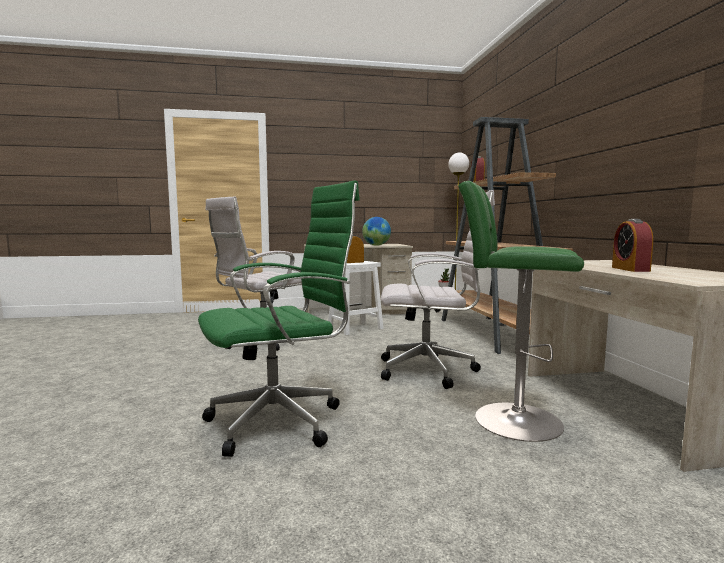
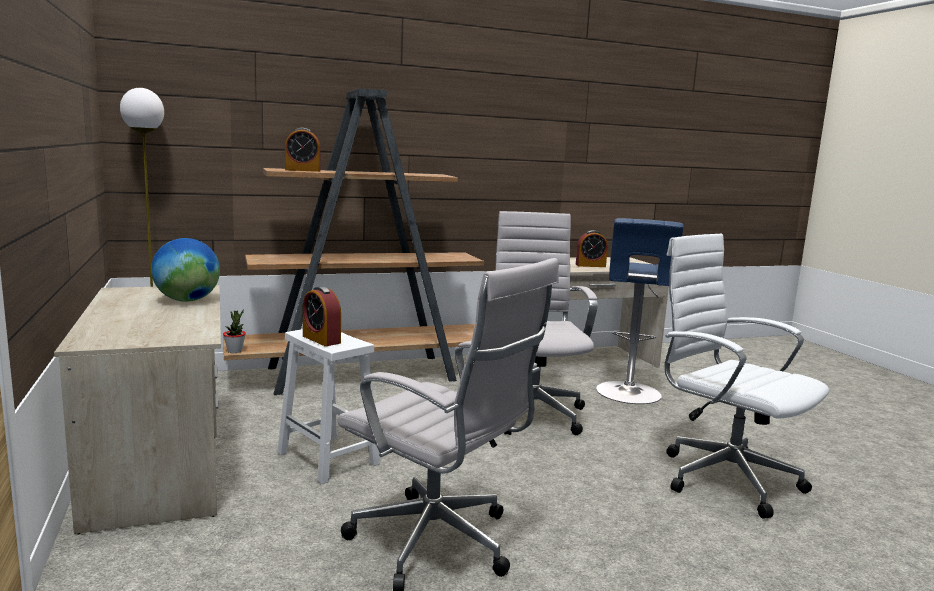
camera: 100 degrees left, 5 degrees up
(281, 421) = (723, 477): green office chair -> white office chair
(511, 419) = (628, 394): green stool -> blue stool

